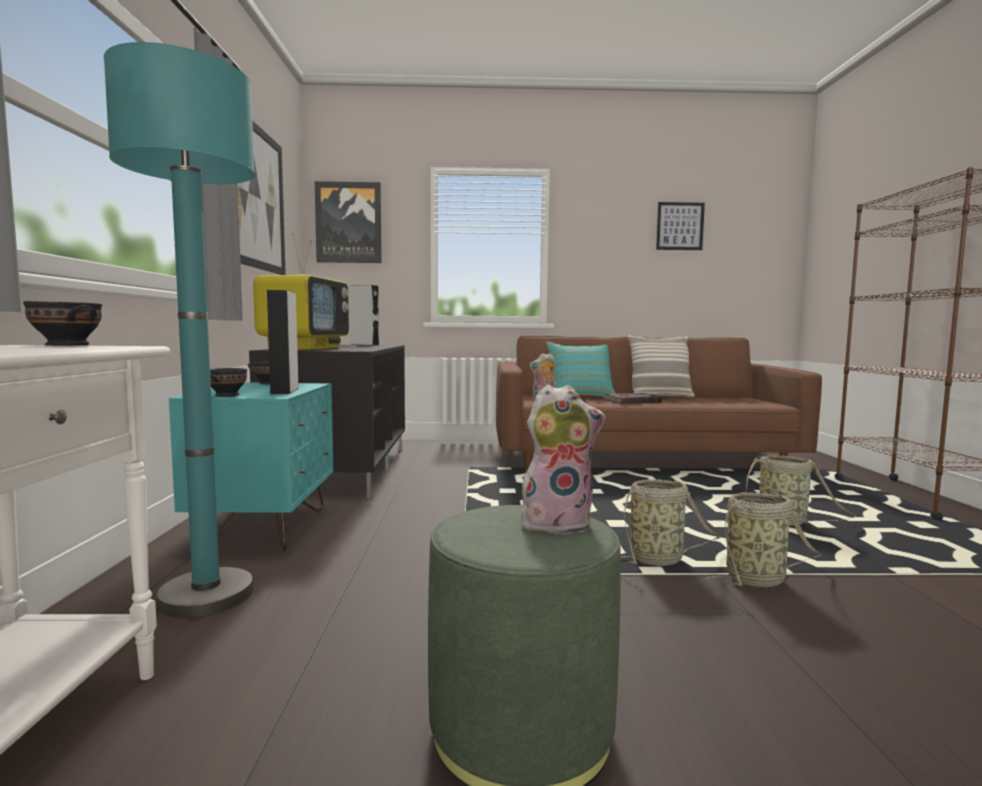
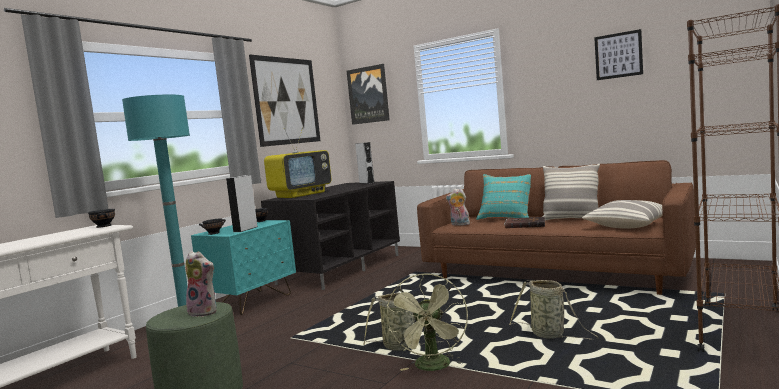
camera: 35 degrees right, 0 degrees up
(741, 402) = (627, 225): none -> pillow
(758, 580) = (433, 367): basket -> green fan

